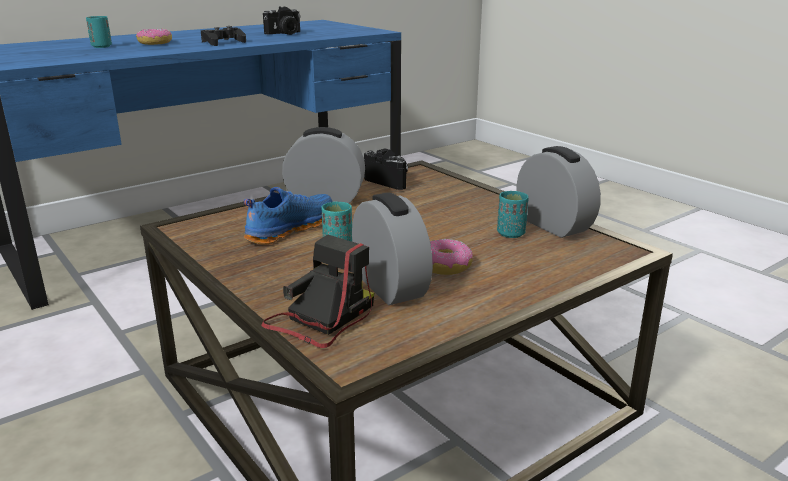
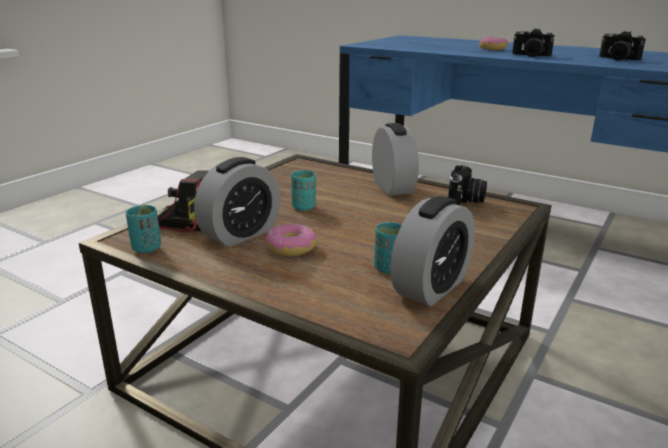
camera: 70 degrees right, 0 degrees up
(101, 46) = (456, 45): turquoise cup -> turquoise cup (146, 248)
(222, 43) = (530, 56): black game controller -> camera
(289, 229) = (324, 188): blue shoe -> none

